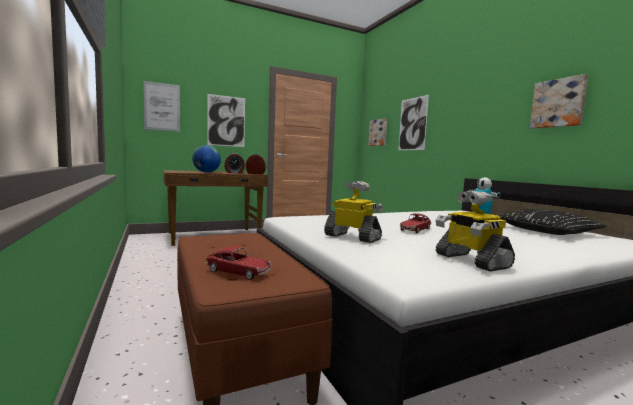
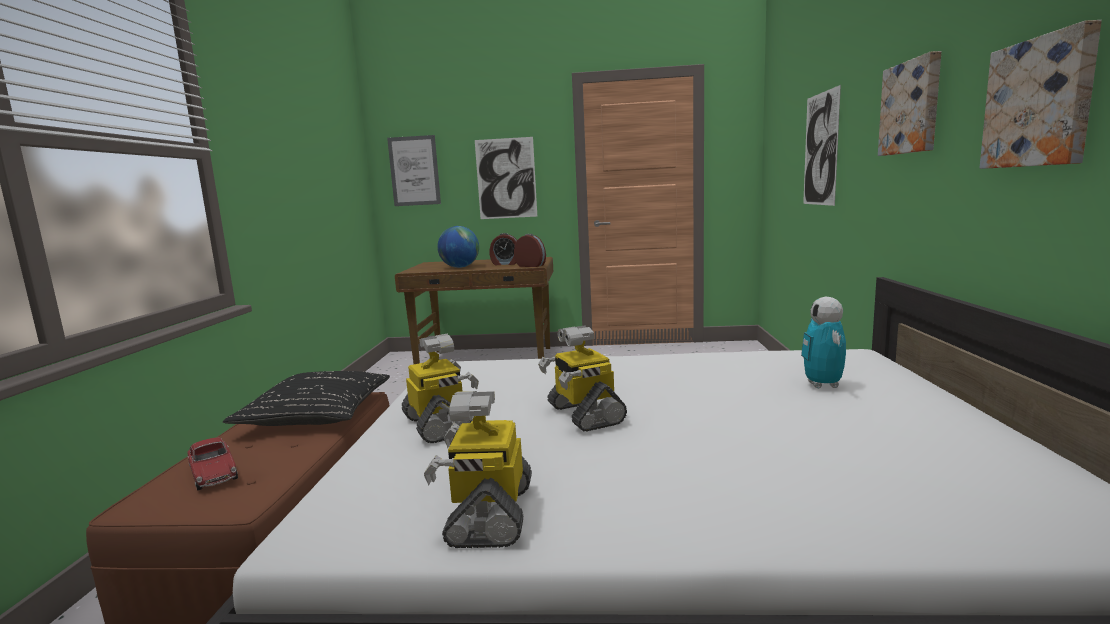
camera: 30 degrees right, 5 degrees up
(378, 132) = (781, 165): picture -> picture (912, 107)
(415, 230) = (583, 414): toy car -> toy robot
(546, 231) = (906, 443): black pillow -> black pillow (317, 413)

